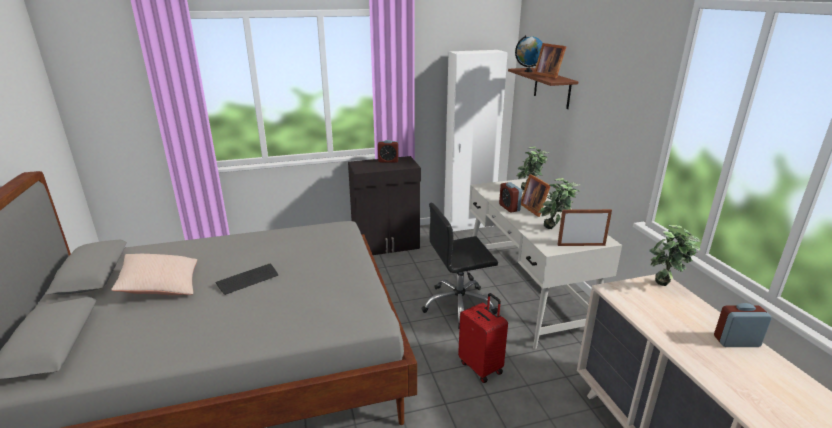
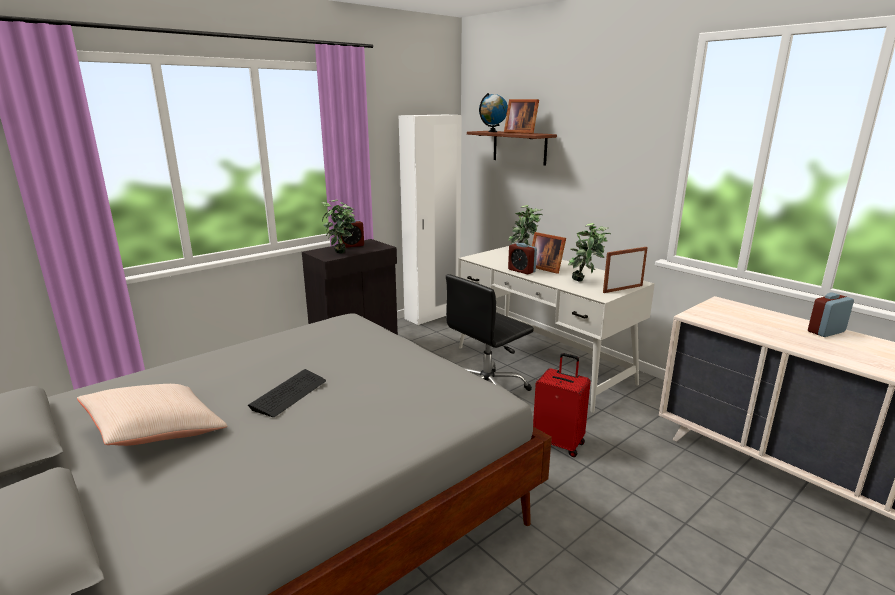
camera: 25 degrees left, 5 degrees down
(665, 288) = (730, 306): potted plant -> potted plant (341, 254)

